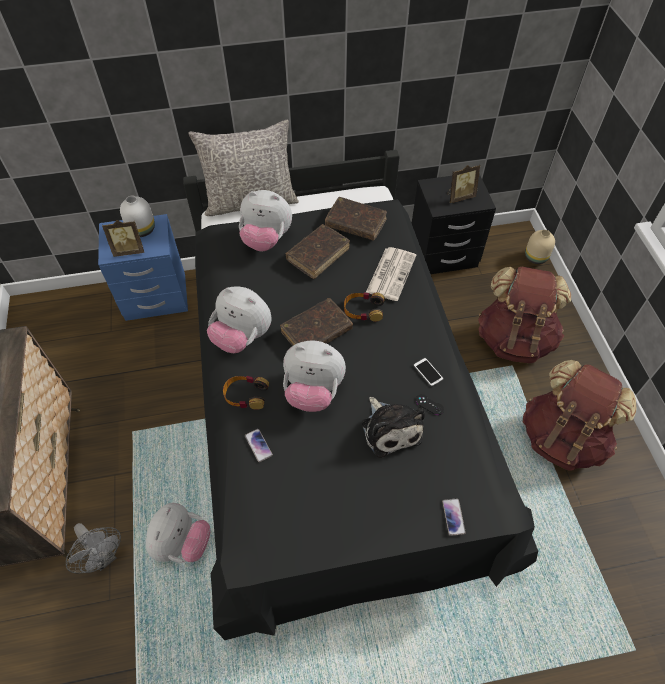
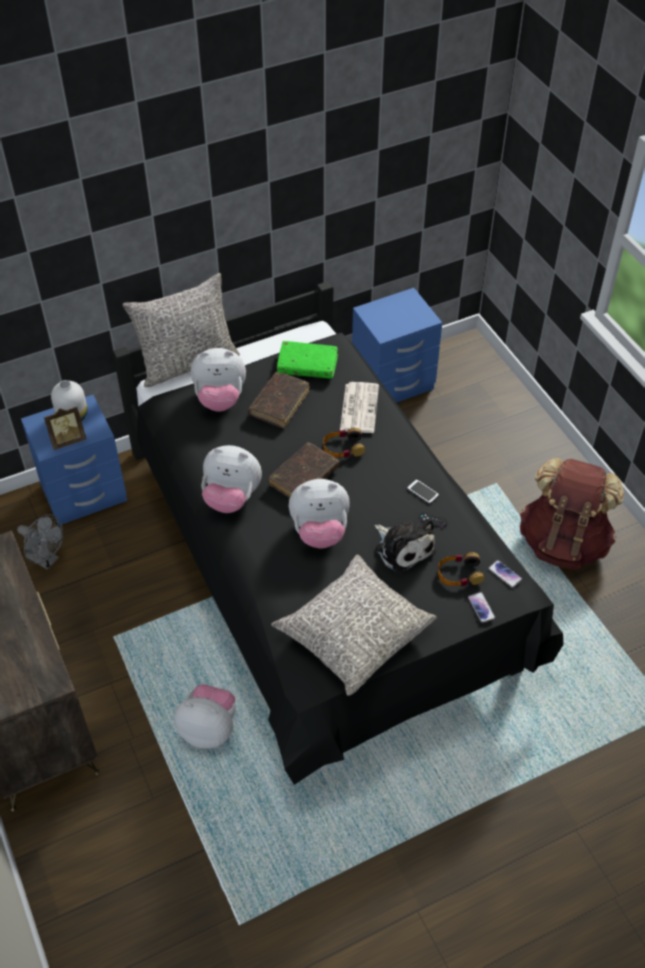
camera: 15 degrees left, 5 degrees down
(104, 557) = (131, 761): grey fan -> grey fan (46, 560)
(182, 543) = (209, 728): plush toy -> plush toy turned 75 degrees counterclockwise
(246, 395) = (255, 549): headphones -> headphones (459, 574)
(258, 445) = (284, 590): phone -> phone (504, 574)
(311, 511) = (354, 632): none -> grey pillow
(355, 223) = (307, 365): brown book -> green book
(442, 255) = (392, 383): black nightstand -> blue nightstand
(459, 196) = (402, 317): picture frame -> none
(514, 339) = (491, 456): brown backpack -> none
(536, 257) = (493, 366): beige vase -> none

